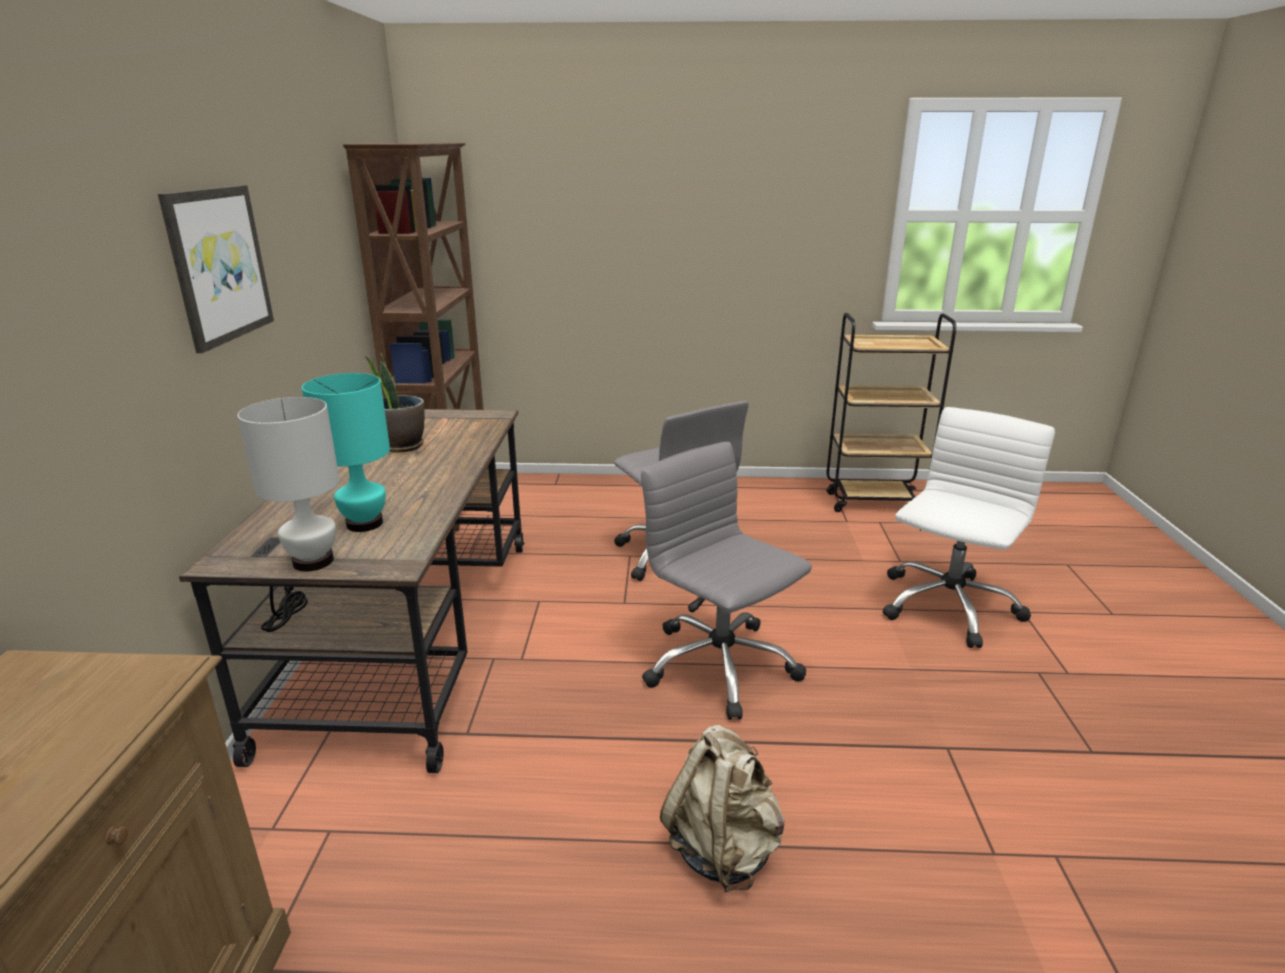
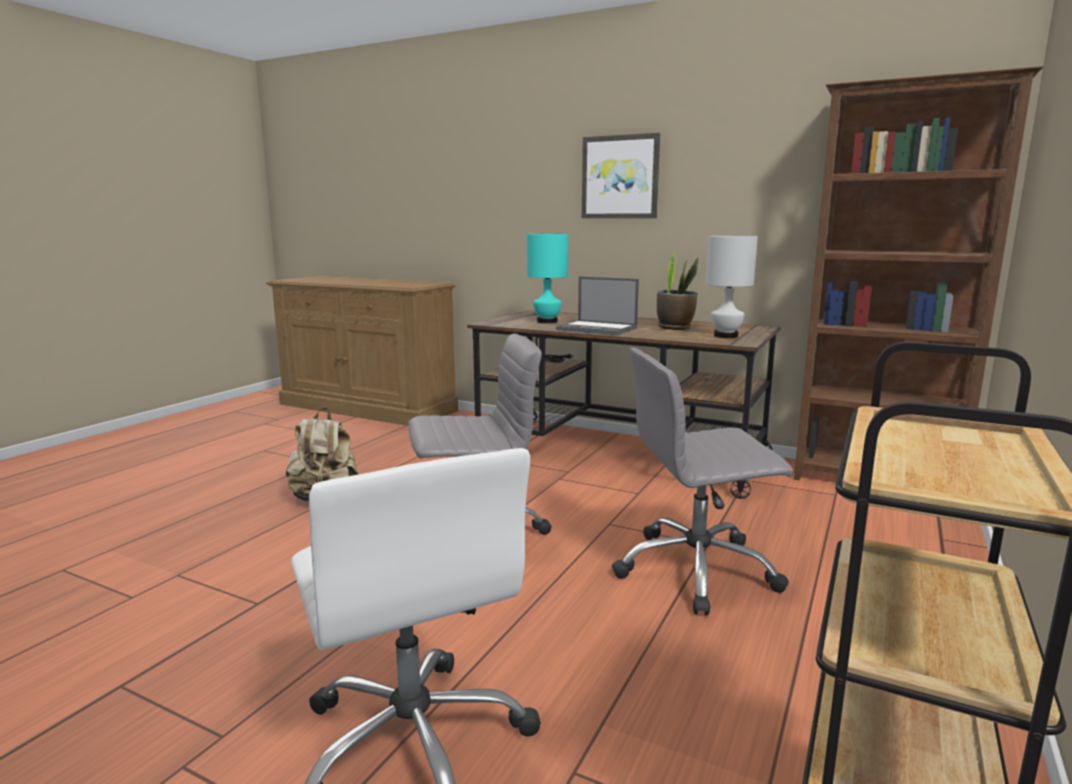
camera: 115 degrees right, 10 degrees down
(314, 561) = (513, 317): white table lamp -> white table lamp (726, 336)
(430, 481) = (598, 329): none -> laptop

